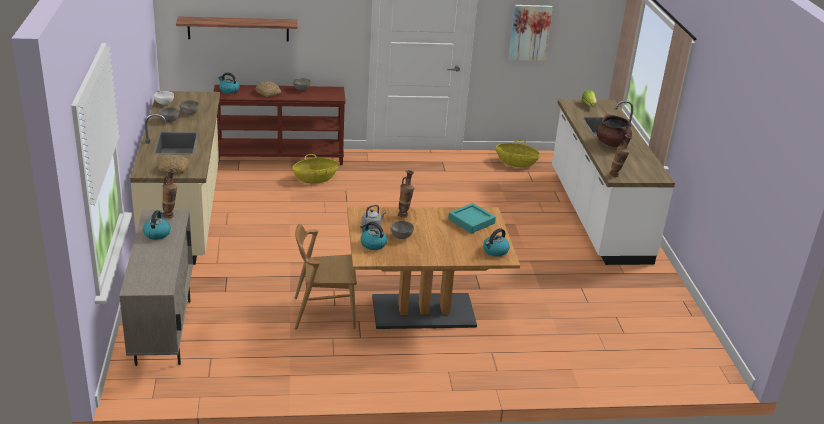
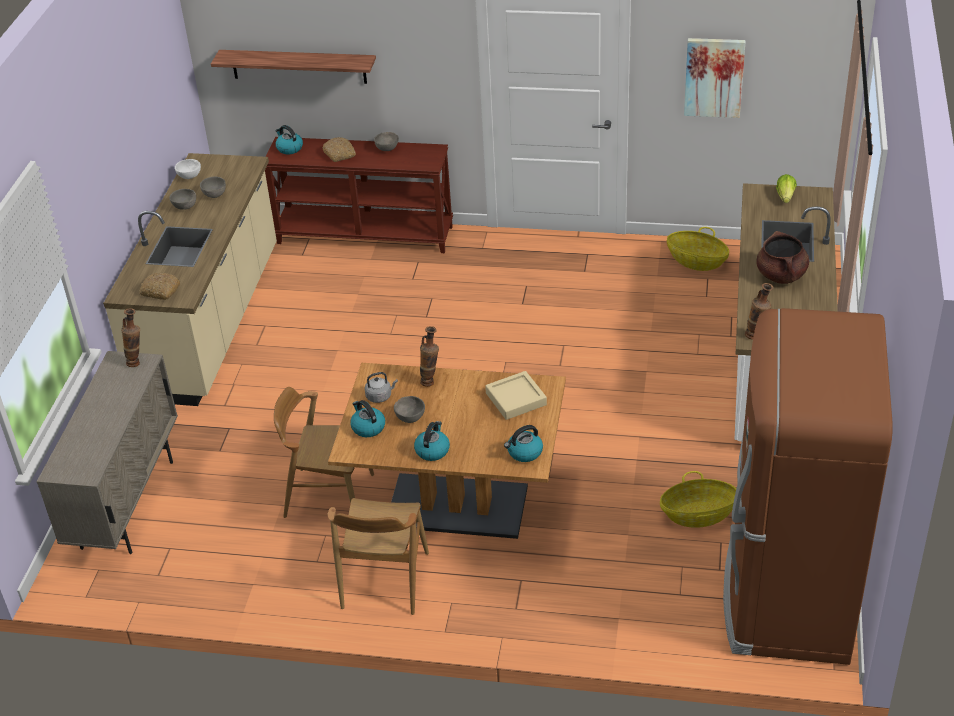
camera: 20 degrees right, 10 degrees up
(157, 233) = (111, 390): kettle -> kettle (432, 450)
(315, 178) = (398, 275): basket -> basket (698, 515)
(391, 362) = (384, 580): none -> brown chair
(471, 221) = (516, 399): turquoise tray -> beige tray
(675, 343) = (786, 594): none -> brown fridge

